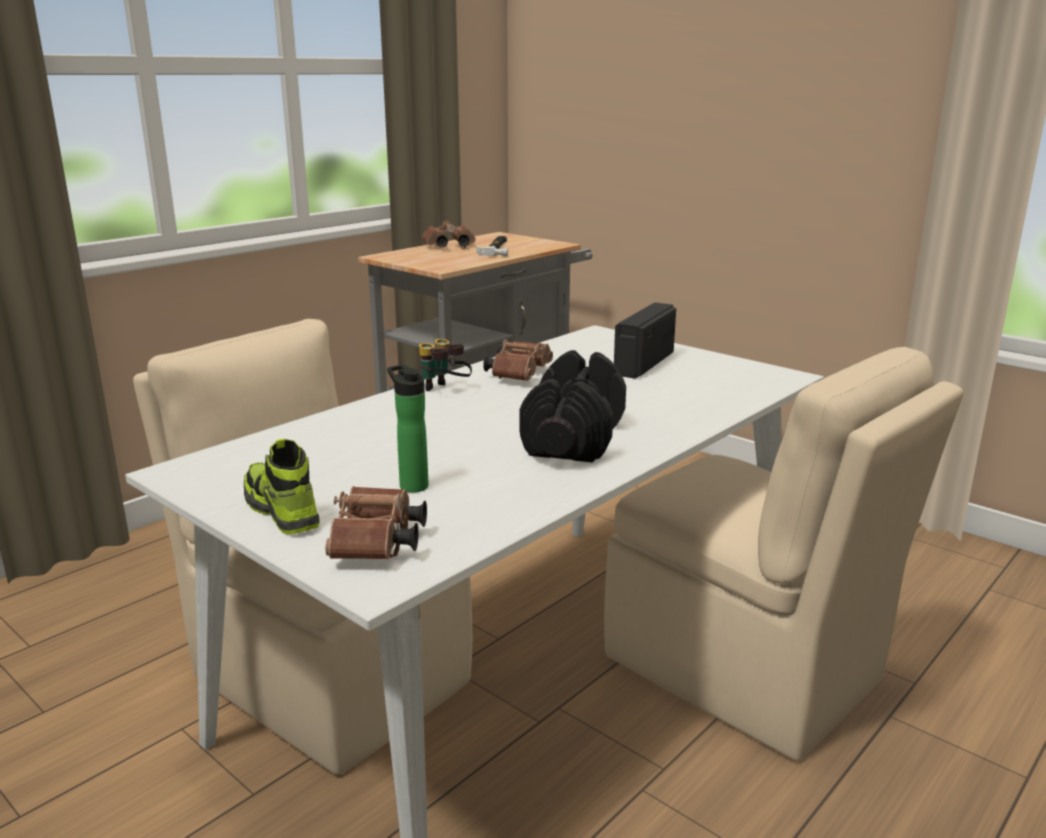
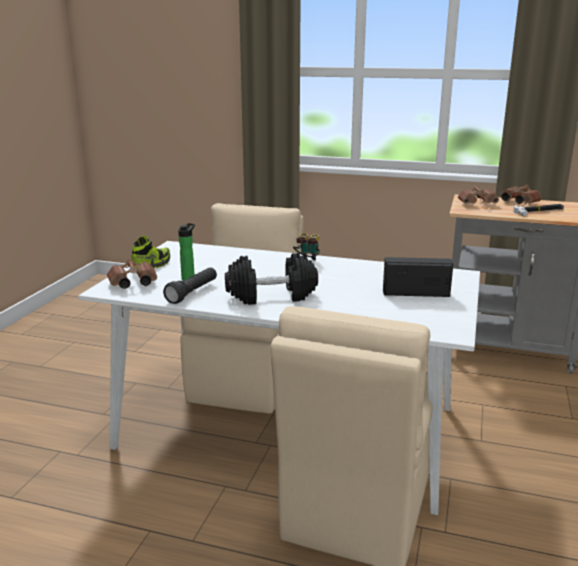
camera: 65 degrees right, 0 degrees up
(496, 493) = (192, 293): none -> black flashlight
(519, 374) = (353, 270): brown binoculars -> brown binoculars (477, 204)

